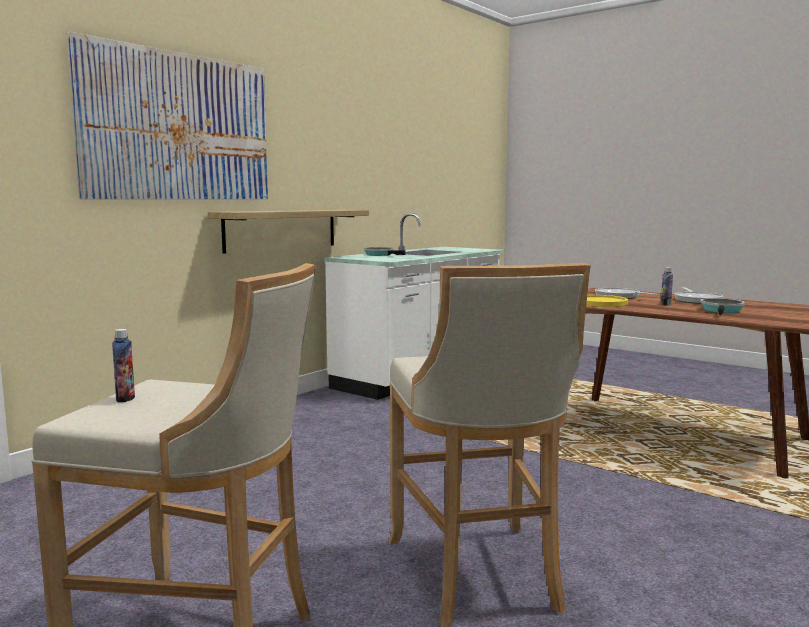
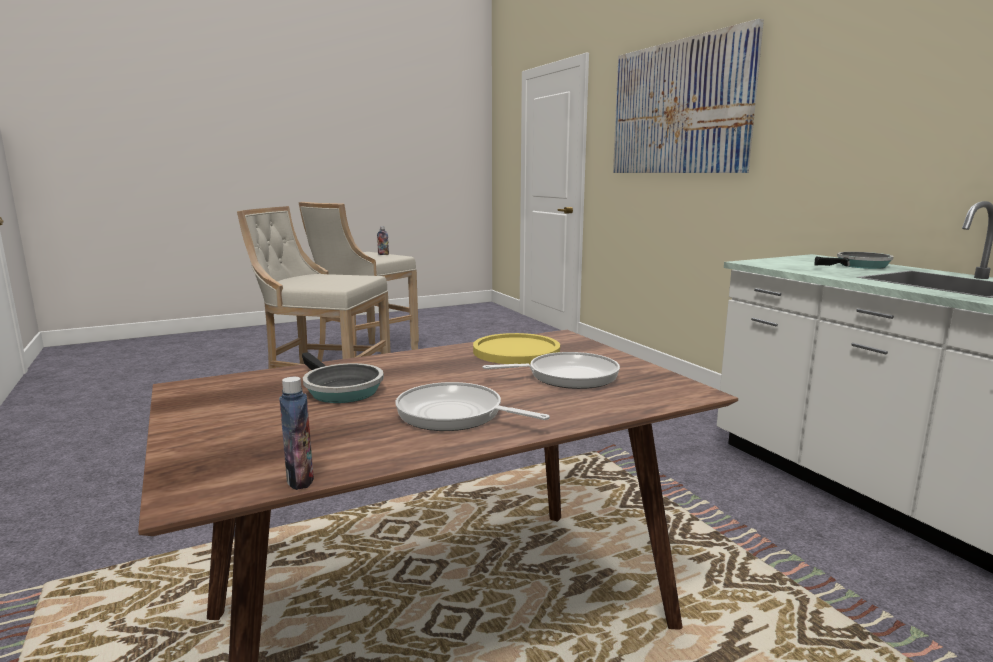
camera: 115 degrees right, 5 degrees up
(281, 230) = (765, 210): shelf -> none
(665, 305) = (445, 377): bottle -> bottle (300, 480)

